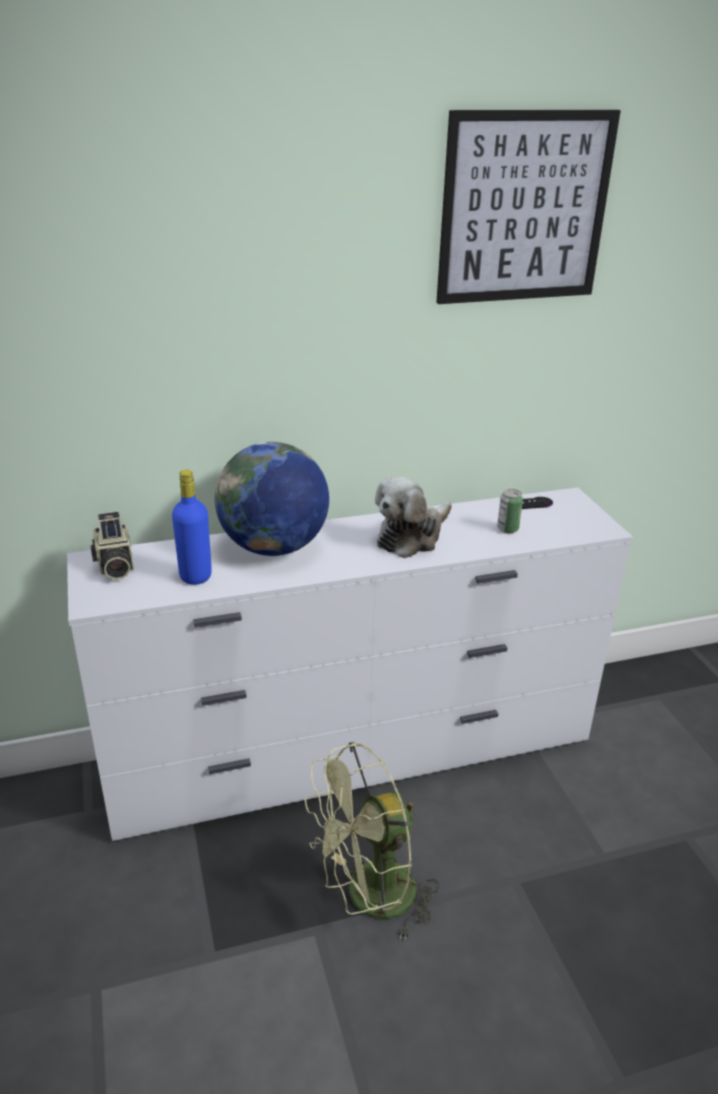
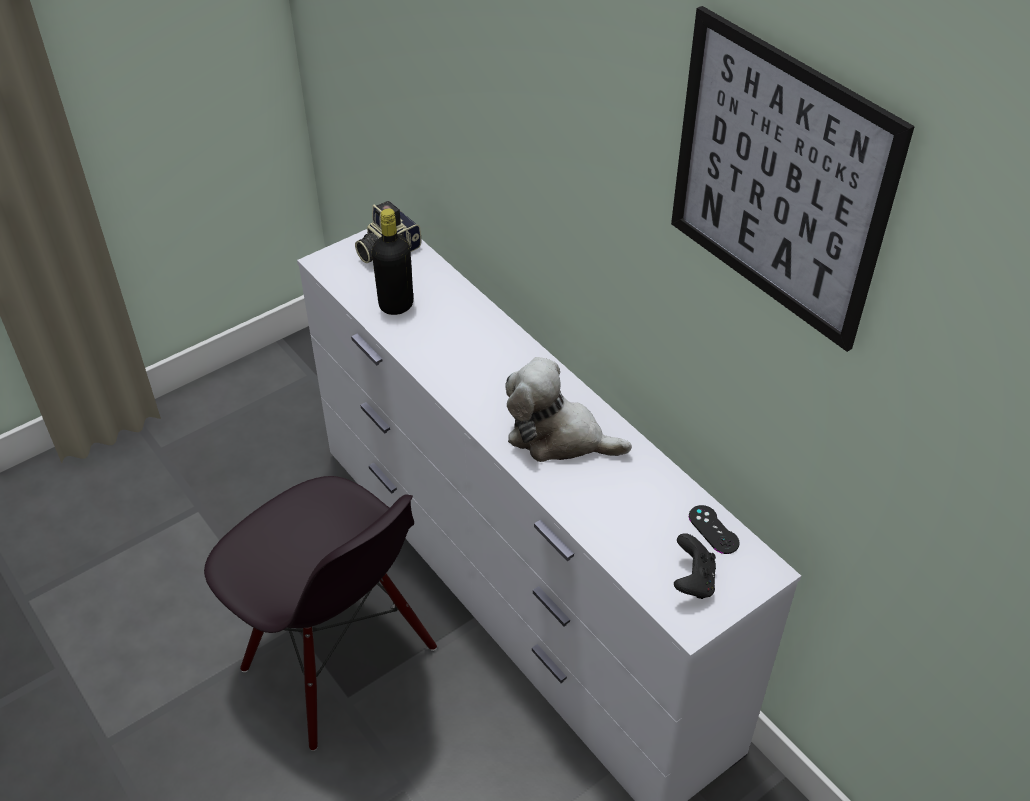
camera: 70 degrees right, 15 degrees up
(195, 576) = (396, 305): blue bottle -> black bottle
(274, 547) = (475, 338): globe -> none
(369, 899) = (337, 661): green fan -> black chair
(507, 529) = (629, 519): can -> none
(572, 520) = (693, 581): none -> black game controller

